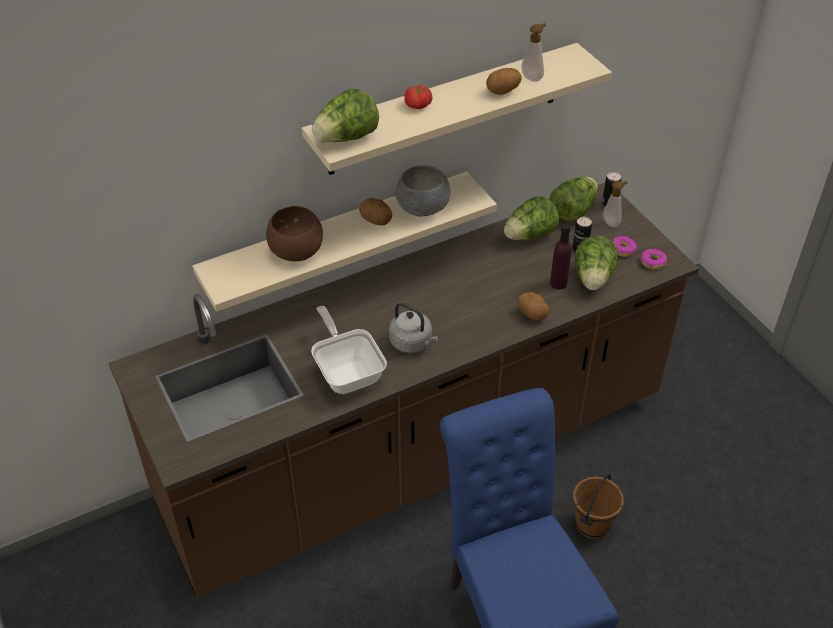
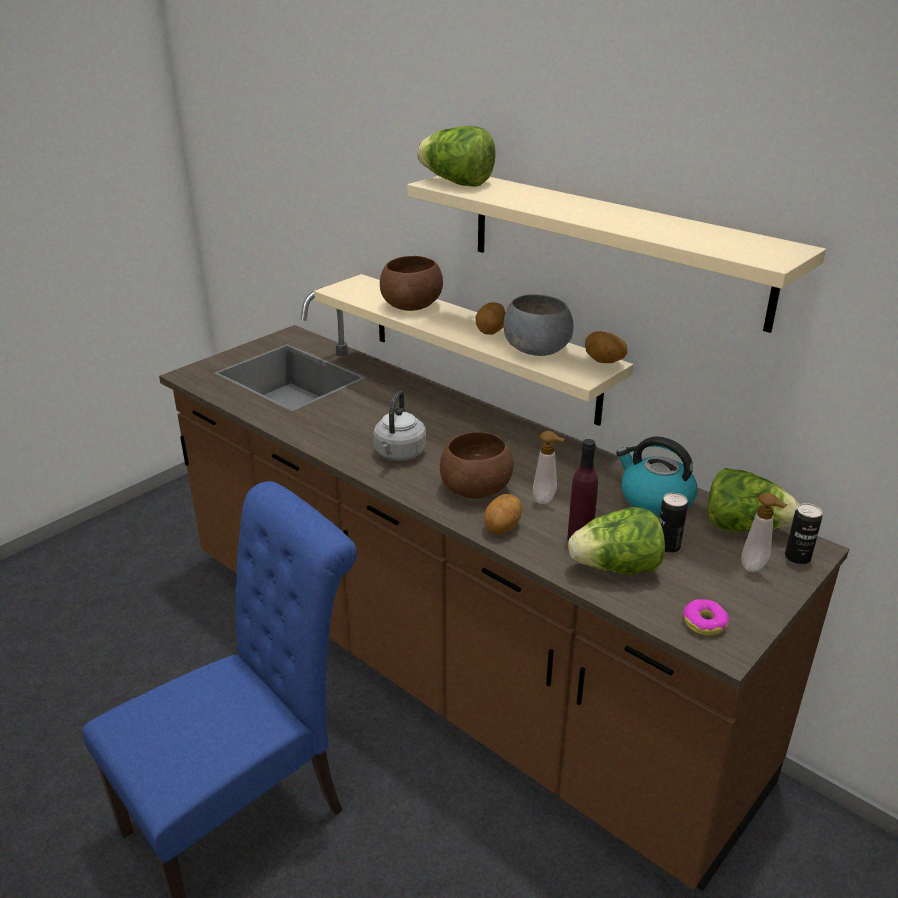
camera: 70 degrees right, 15 degrees down
(347, 372) = (335, 426): frying pan -> none
(418, 105) = (552, 198): tomato -> none
(480, 315) = (474, 489): none -> brown bowl
(503, 92) = (636, 226): potato -> potato (603, 362)
(530, 235) = (654, 500): lettuce -> kettle
(533, 77) = (693, 235): soap dispenser -> soap dispenser (546, 499)
(591, 525) = (419, 872): brown bucket -> none
(623, 250) = (704, 587): donut -> none

